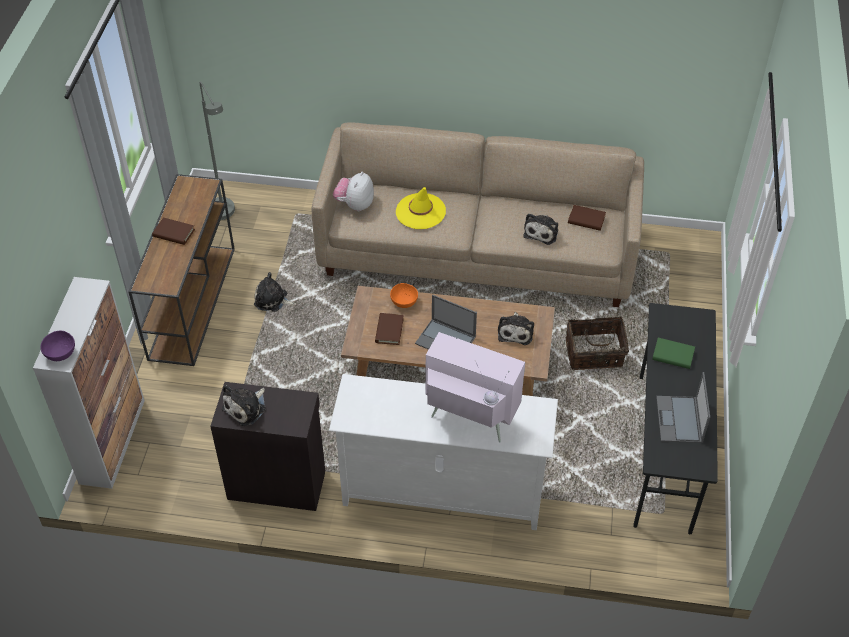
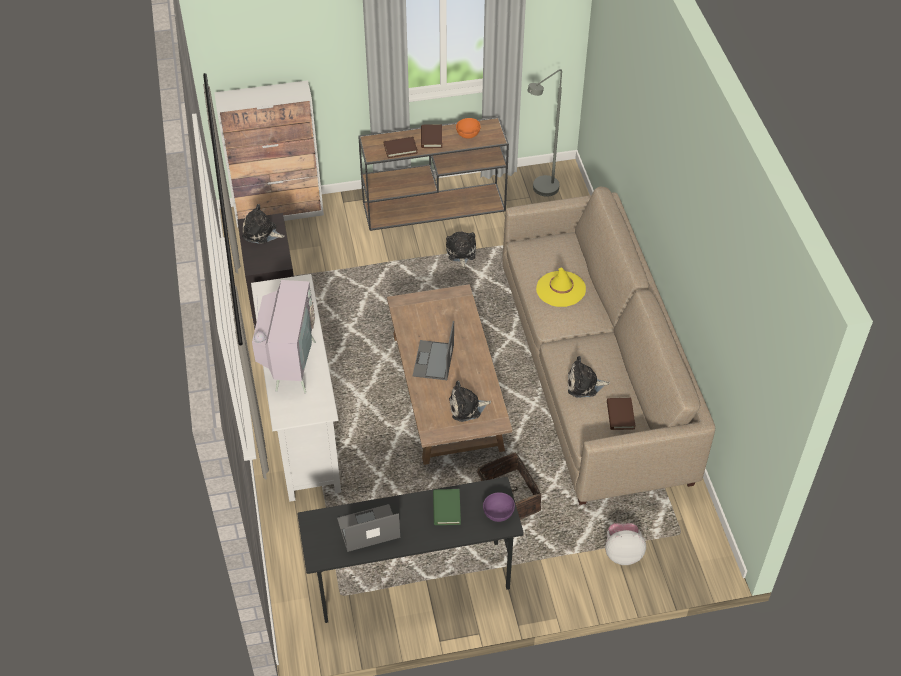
camera: 70 degrees right, 0 degrees up
(61, 353) = (232, 100): purple bowl -> purple bowl (499, 513)
(355, 205) = (548, 245): plush toy -> plush toy (622, 553)
(389, 330) = (427, 319): brown book -> brown book (400, 149)
(404, 301) = (465, 320): orange bowl -> orange bowl (468, 134)

